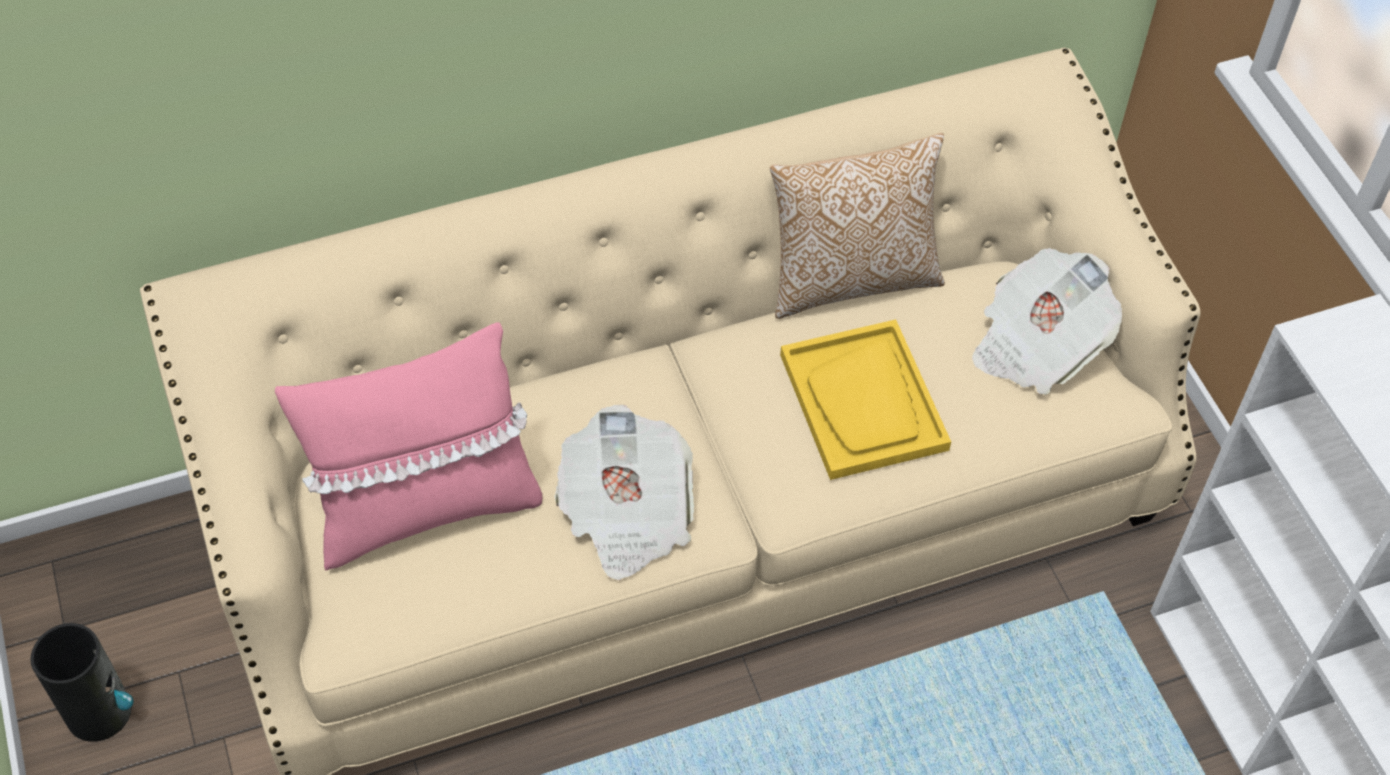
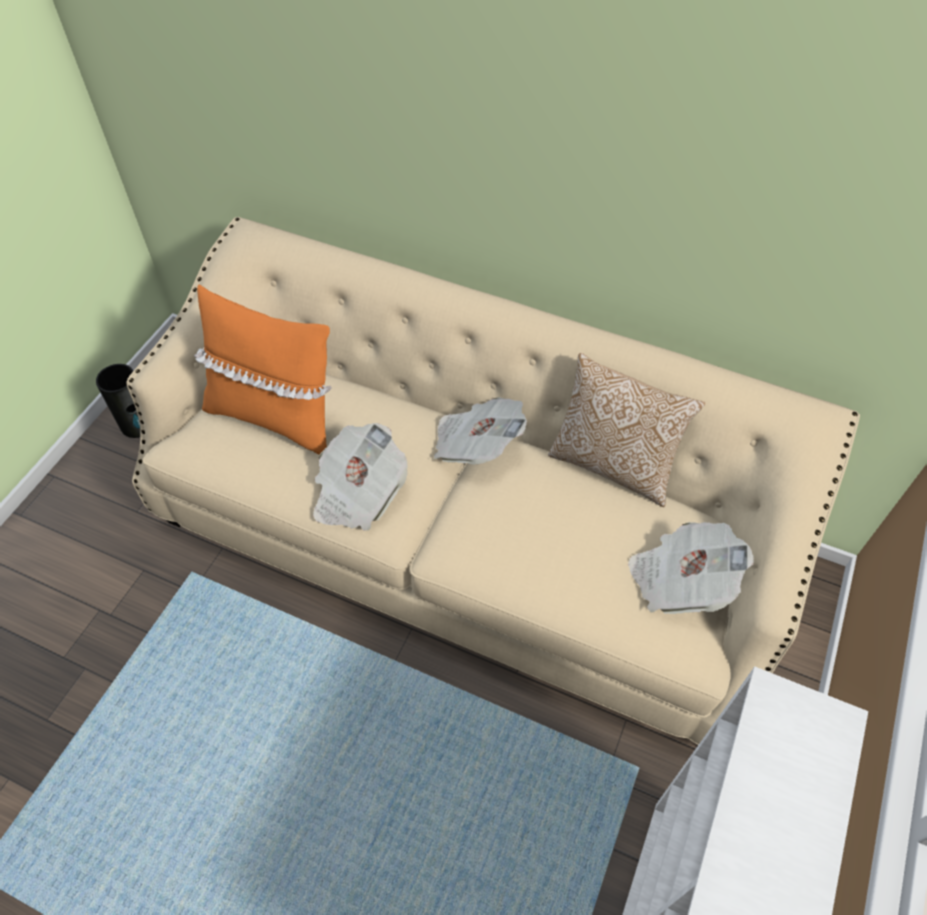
camera: 45 degrees right, 0 degrees up
(425, 508) = (275, 416): pink pillow -> orange pillow
(692, 363) = (476, 445): none -> newspaper
(863, 402) = (541, 533): yellow tray -> none

